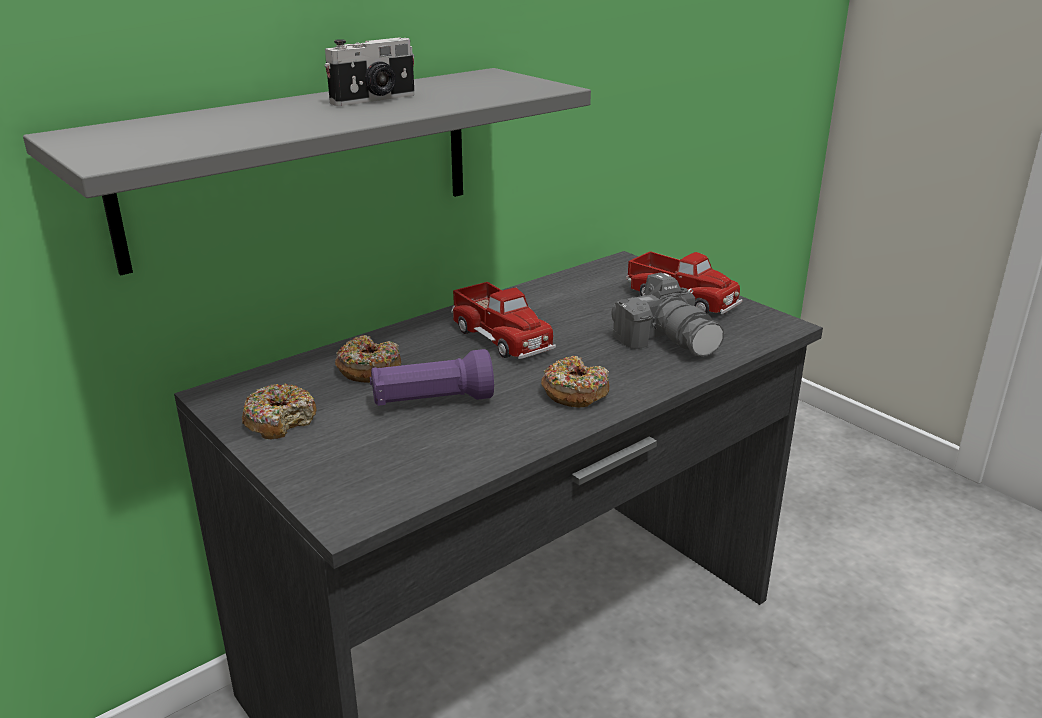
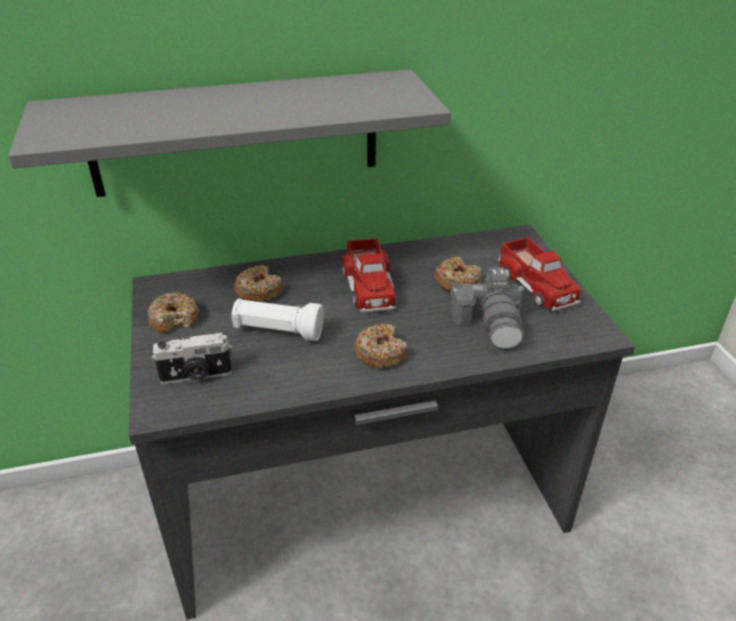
camera: 25 degrees right, 10 degrees up
(375, 99) = (274, 99): camera -> camera (196, 376)
(432, 401) = (278, 331): purple flashlight -> white flashlight
(597, 313) = (457, 282): none -> donut

